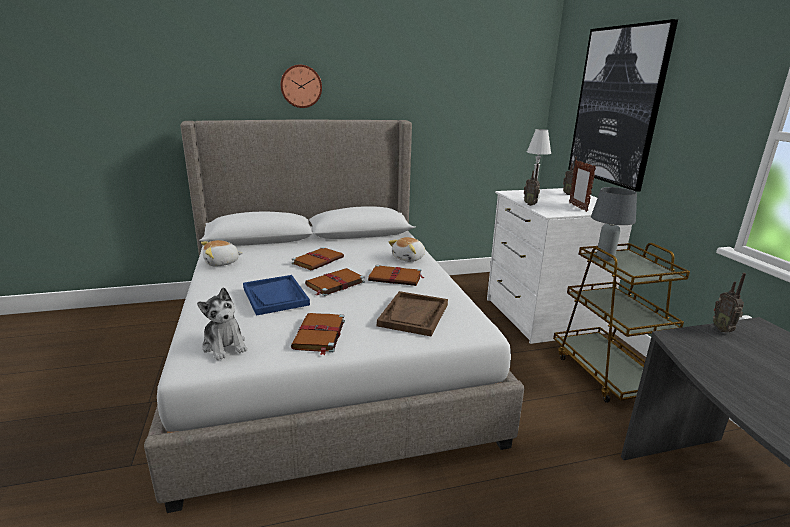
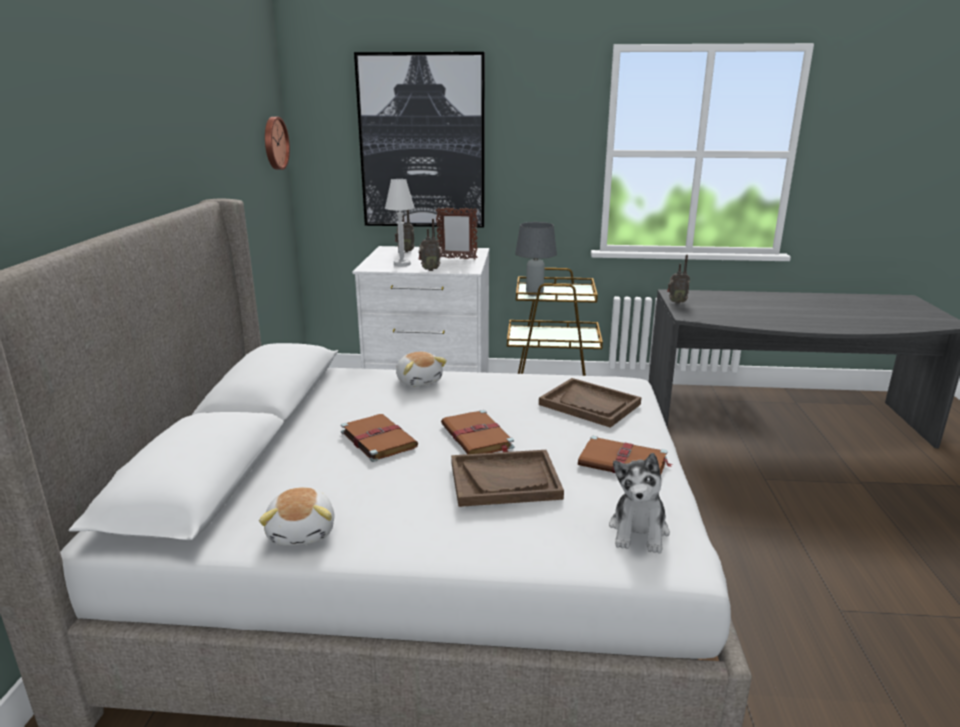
camera: 70 degrees left, 0 degrees up
(225, 345) = (639, 531): plush toy -> plush toy turned 120 degrees clockwise
(275, 296) = (505, 480): blue tray -> brown tray
(301, 86) = (74, 163): wall clock -> wall clock (274, 143)
(396, 278) = (480, 398): brown book -> none

